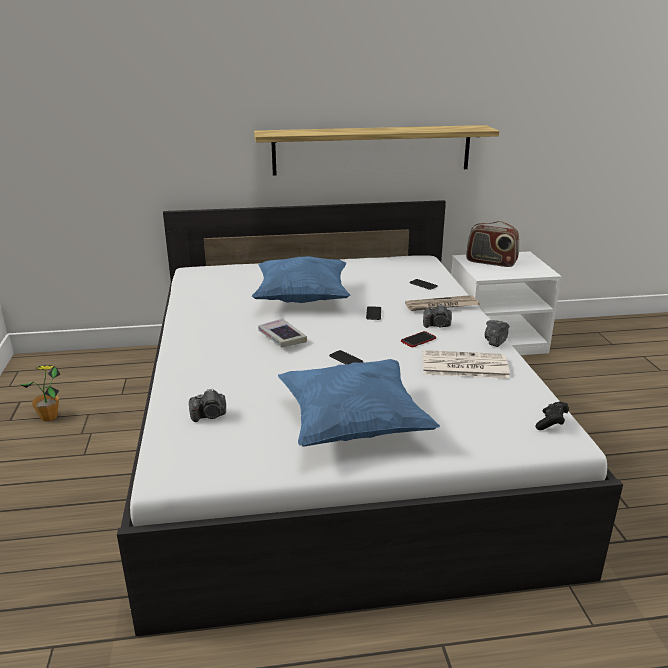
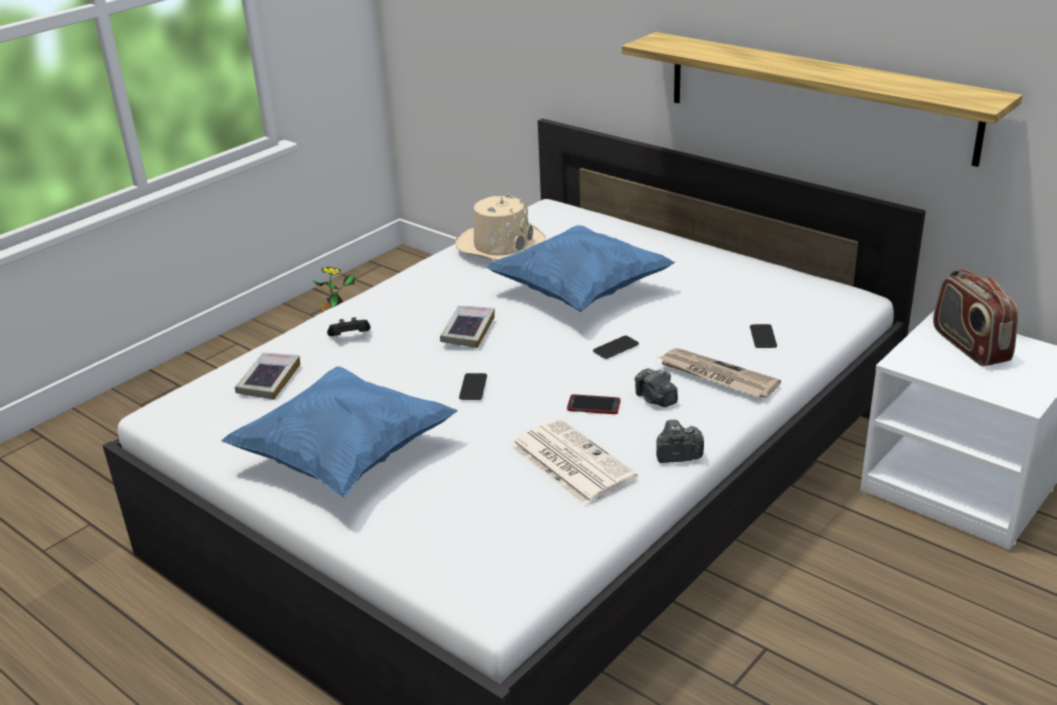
camera: 50 degrees right, 5 degrees up
(208, 293) = (500, 245): none -> beige hat
(209, 416) = (269, 380): camera -> book
(551, 423) = (510, 577): black game controller -> black game controller (350, 337)

